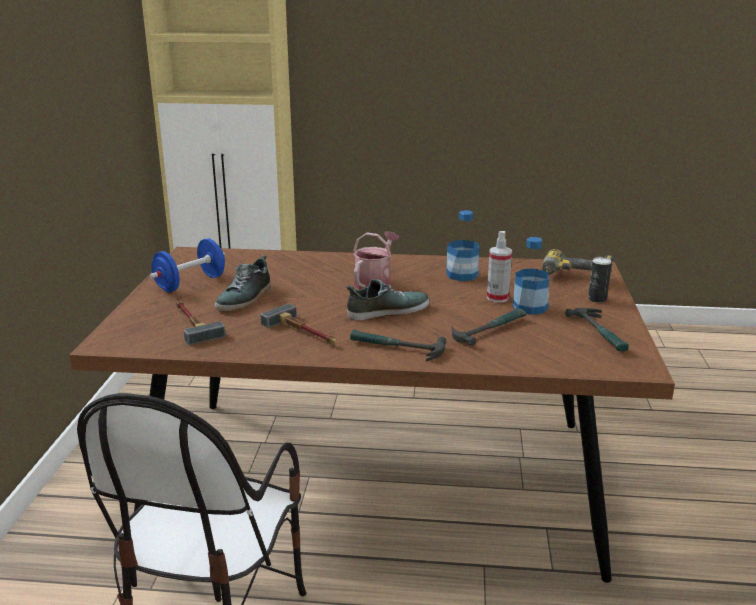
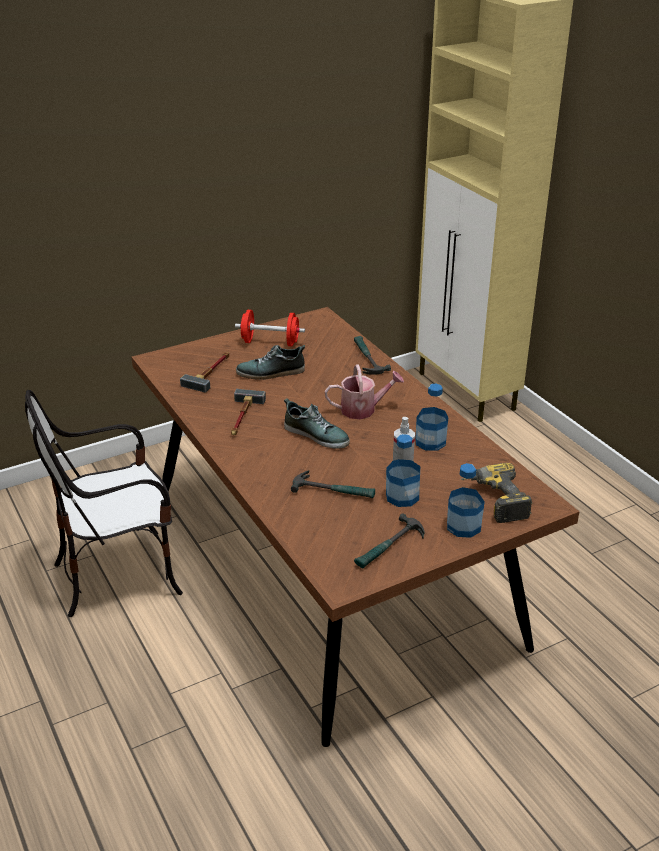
camera: 55 degrees right, 10 degrees up
(190, 283) = (270, 342): blue dumbbell -> red dumbbell
(396, 348) = (258, 462): hammer -> hammer (366, 359)
(597, 299) = (463, 526): can -> bottle

